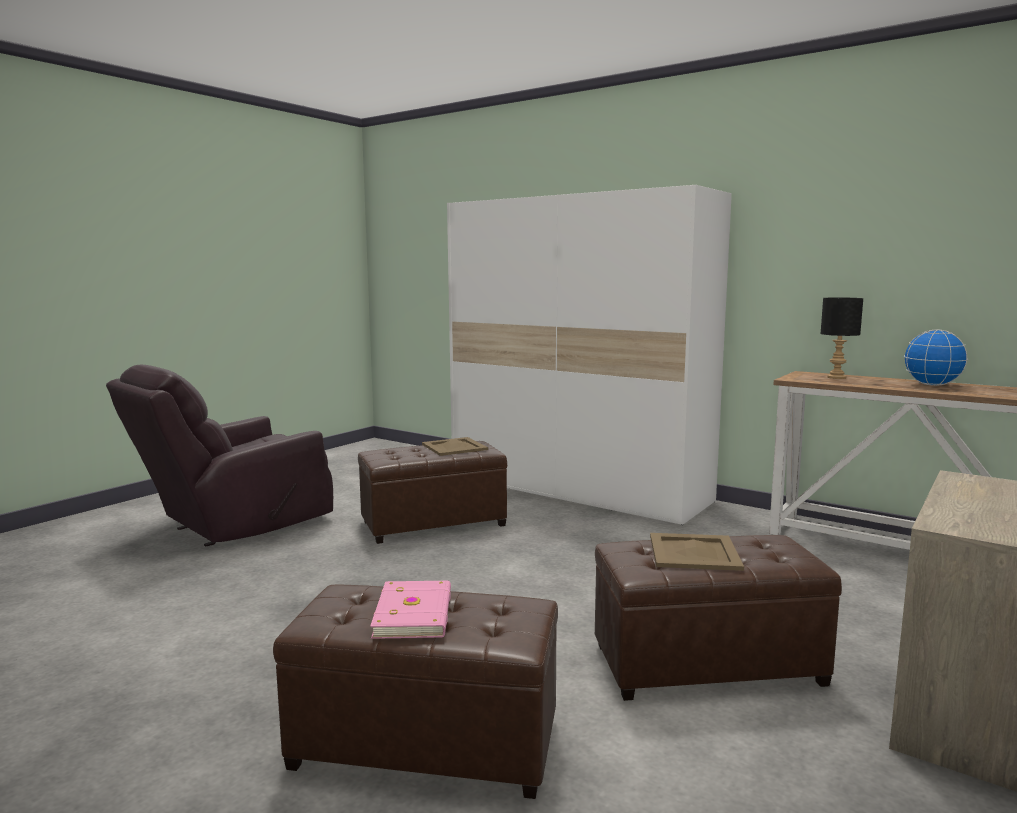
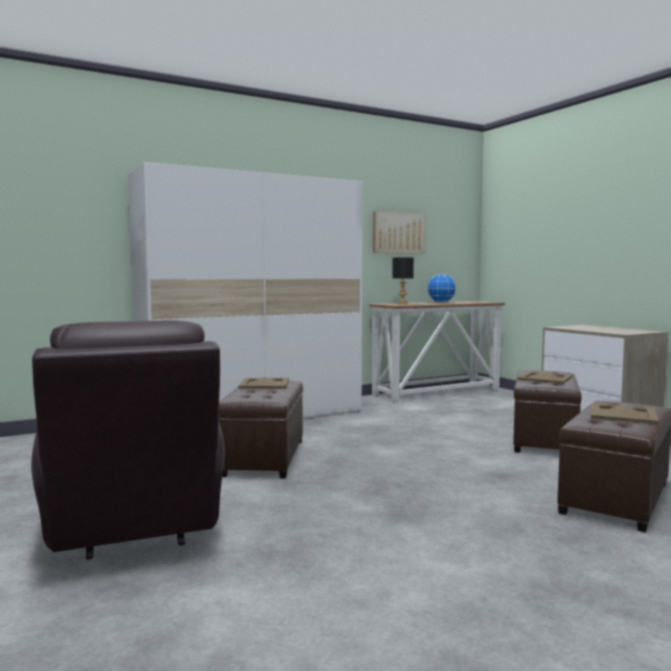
camera: 65 degrees left, 5 degrees down
(415, 613) = (622, 414): pink book -> beige tray
(870, 252) = (398, 233): none -> picture

